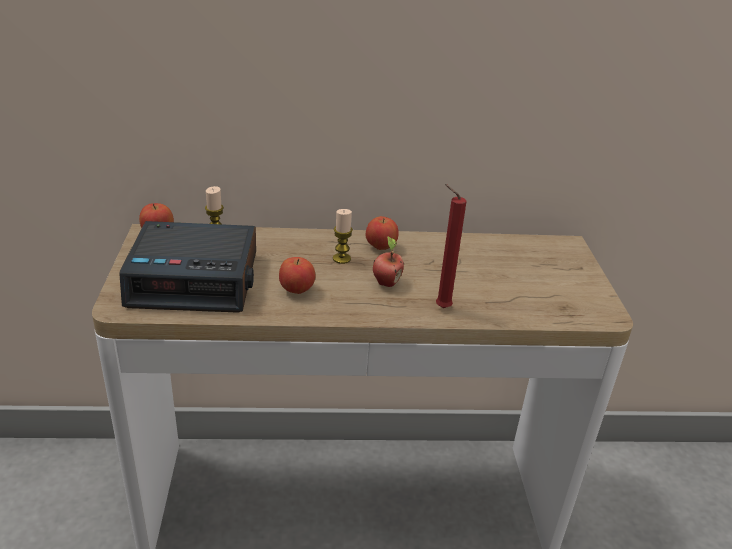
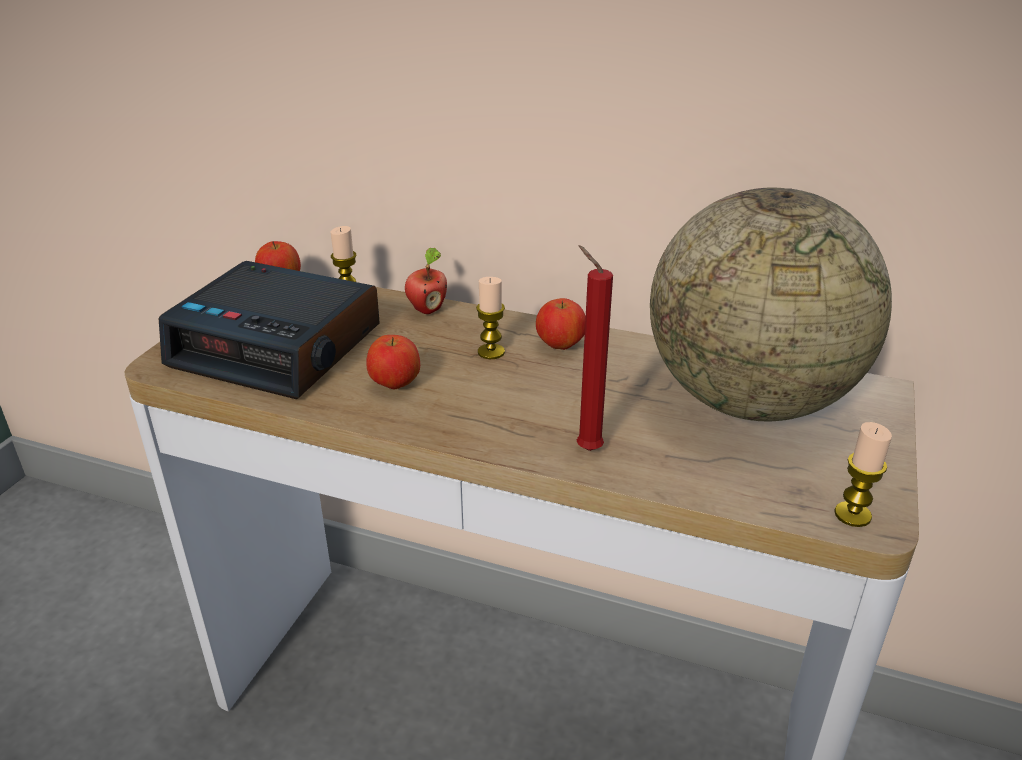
camera: 25 degrees right, 0 degrees up
(386, 282) = (529, 396): apple -> apple (427, 309)
(508, 262) = (749, 400): none -> globe
(596, 314) = (852, 515): none -> candle

